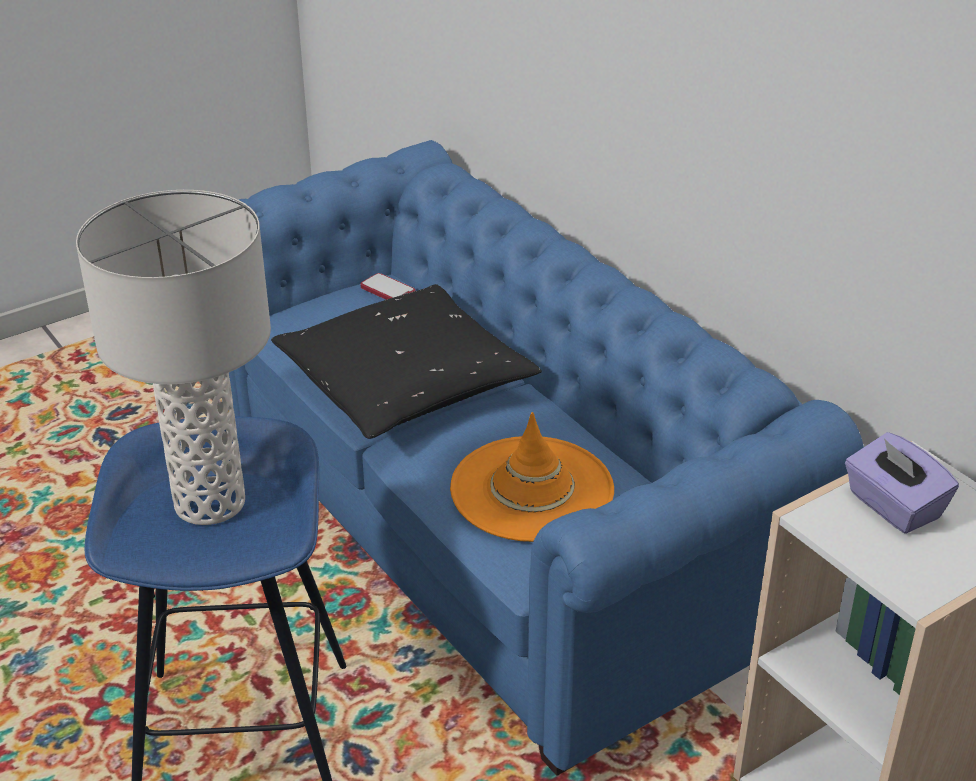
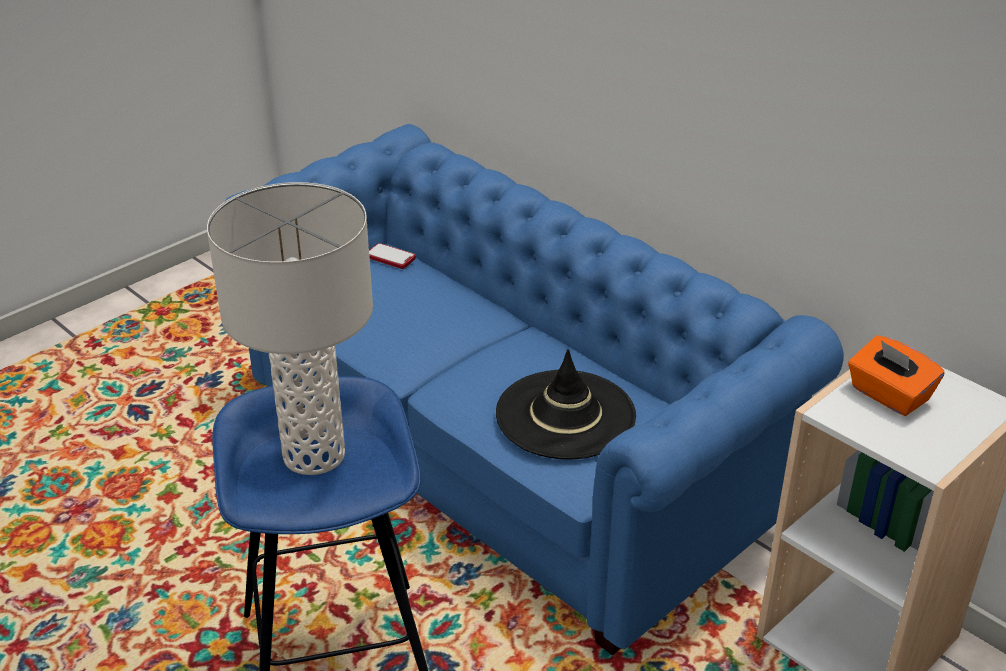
camera: 10 degrees left, 0 degrees up
(406, 384) = (430, 336): black pillow -> none
(532, 489) = (565, 415): orange hat -> black hat
(893, 506) = (888, 395): purple tissue box -> orange tissue box

